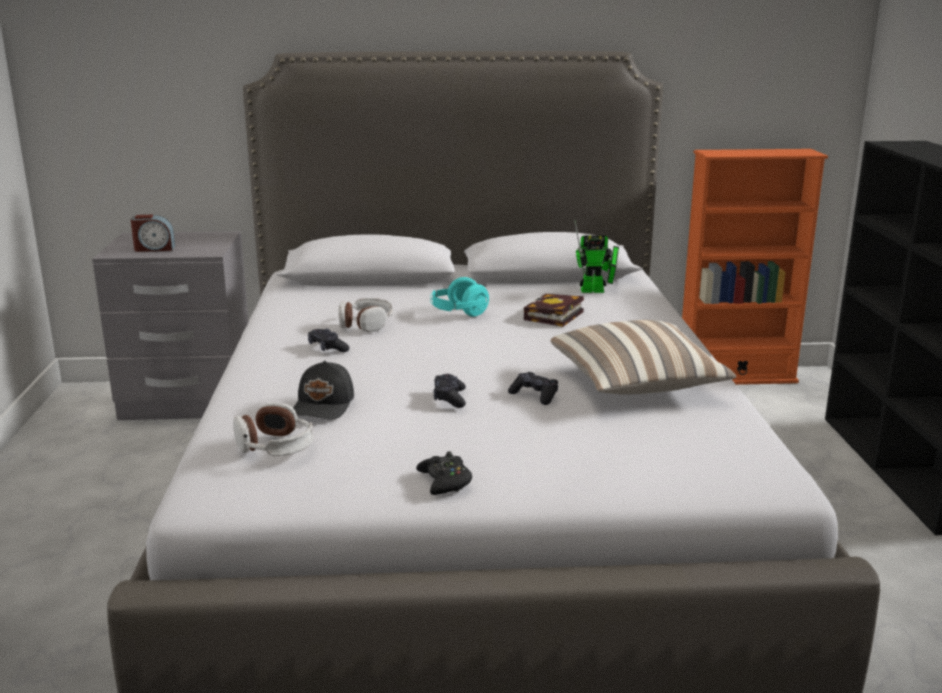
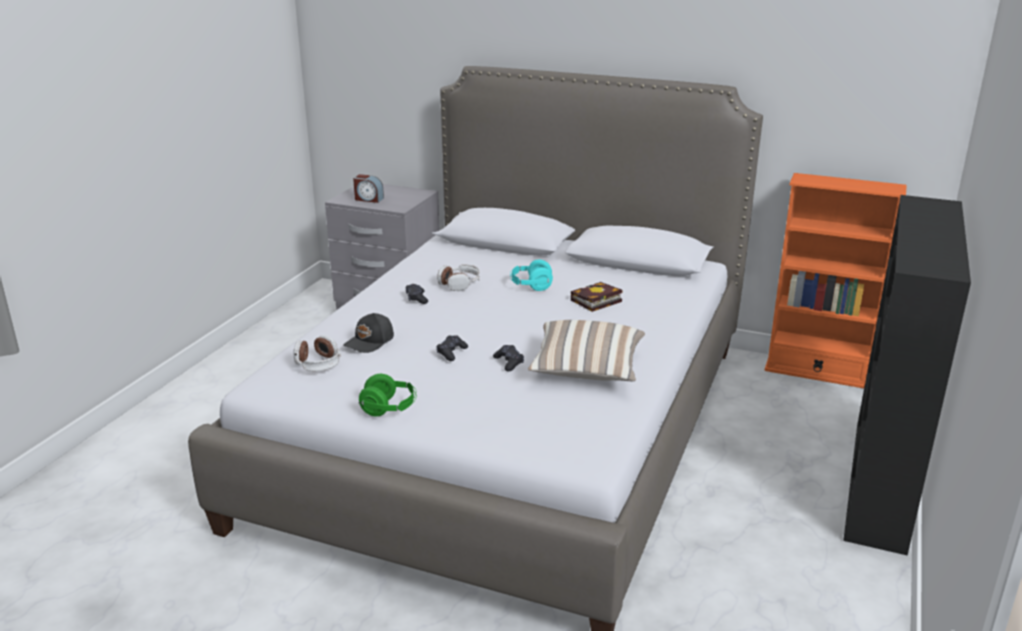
camera: 25 degrees right, 5 degrees up
(445, 481) = (389, 409): black game controller -> green headphones
(596, 291) = (654, 284): toy robot -> none

